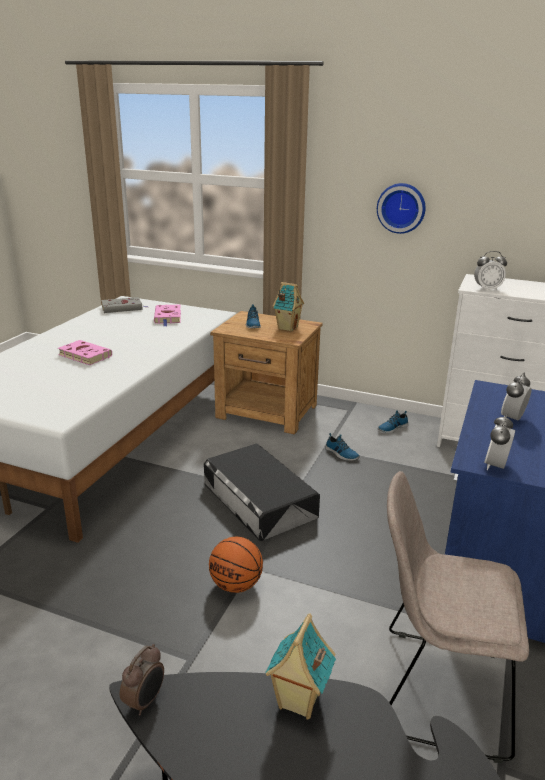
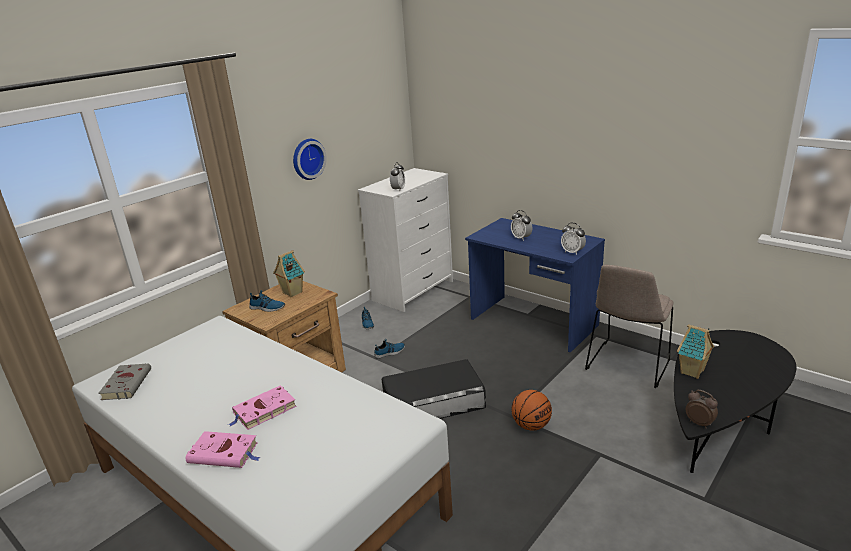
camera: 70 degrees left, 0 degrees up
(168, 317) = (195, 354): pink book -> pink book (225, 453)

